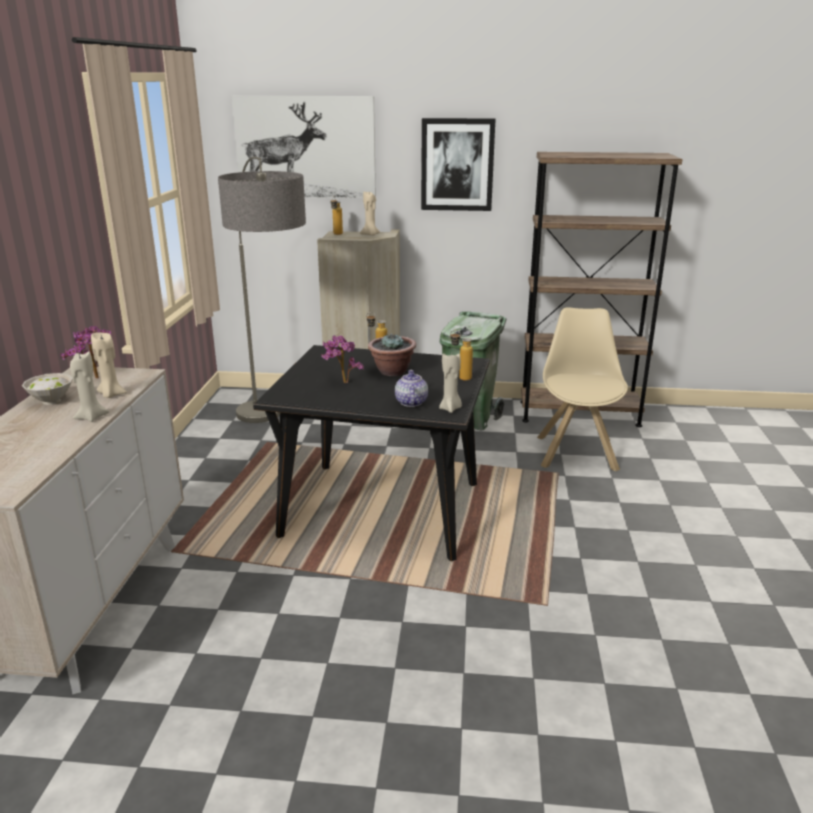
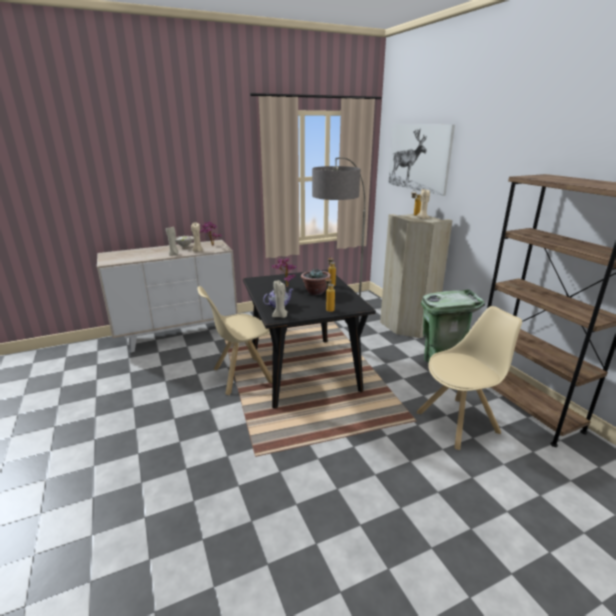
camera: 60 degrees right, 0 degrees up
(337, 568) = (241, 376): none -> beige chair
(457, 165) = (493, 179): picture -> none

